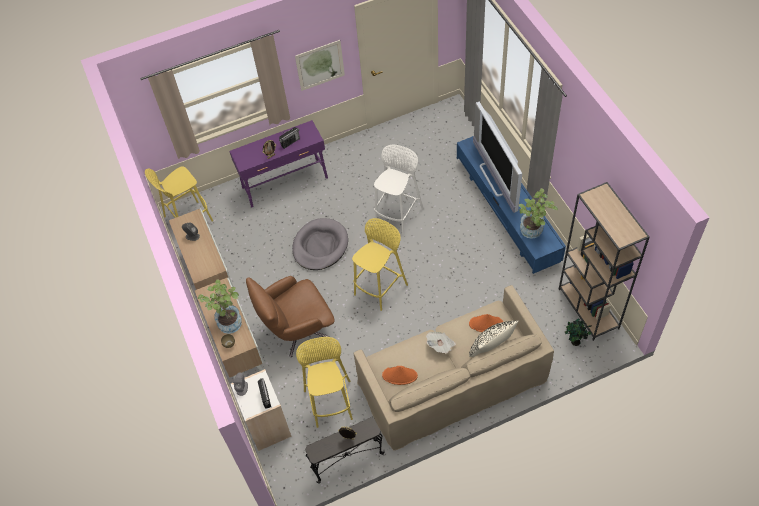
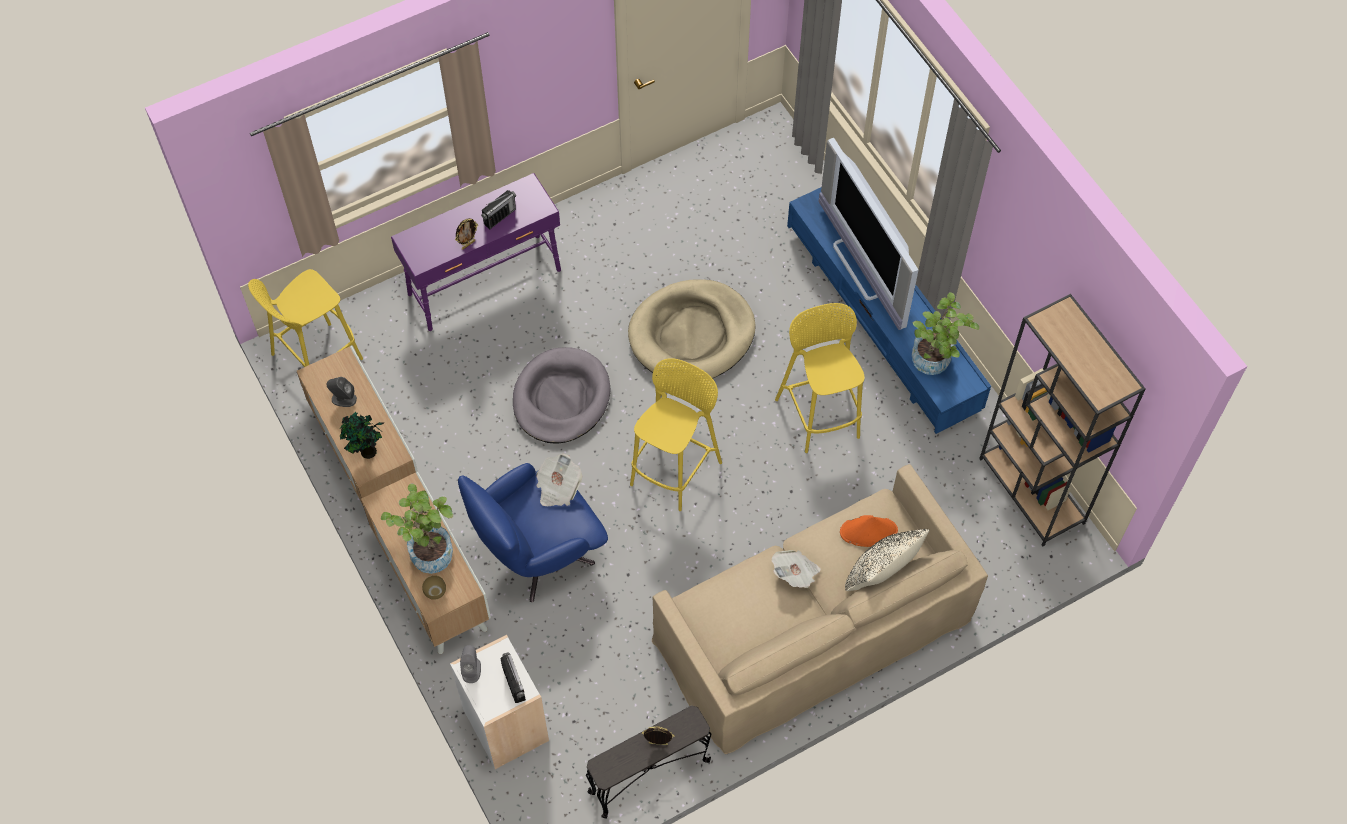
camera: 10 degrees left, 5 degrees up
(298, 330) = (540, 553): brown armchair -> blue armchair
(308, 291) = (558, 487): none -> newspaper
(320, 65) = (549, 80): picture -> none
(330, 402) = (609, 678): yellow stool -> yellow stool (820, 415)
(397, 214) = (692, 334): white stool -> beige dog bed
(400, 375) = (731, 629): orange hat -> none
(575, 342) = (1013, 551): potted plant -> potted plant (367, 452)

